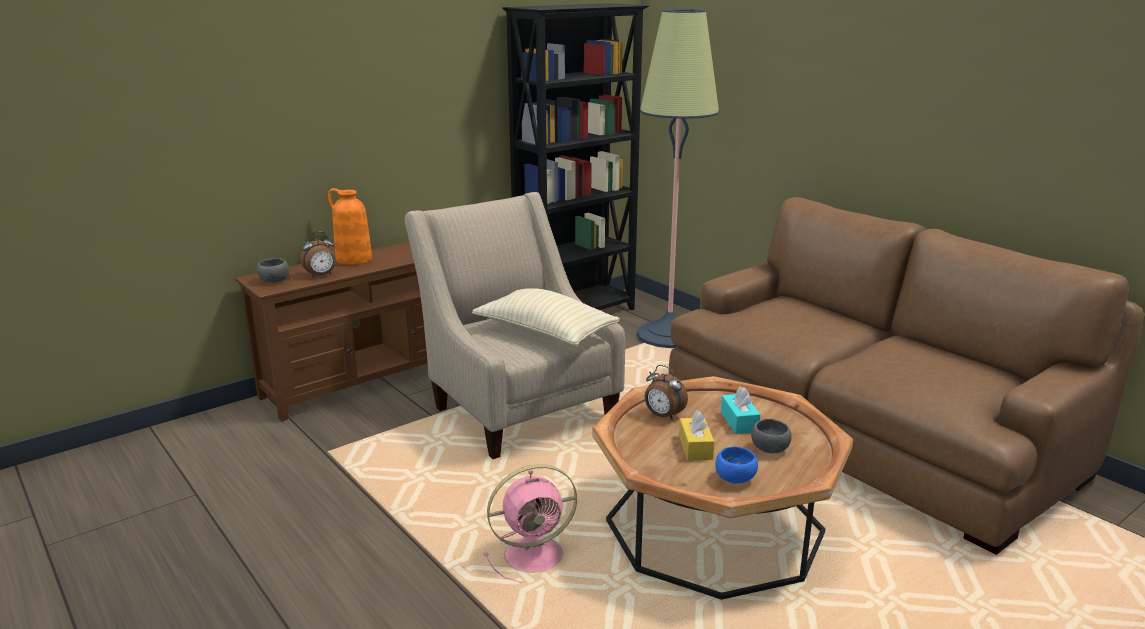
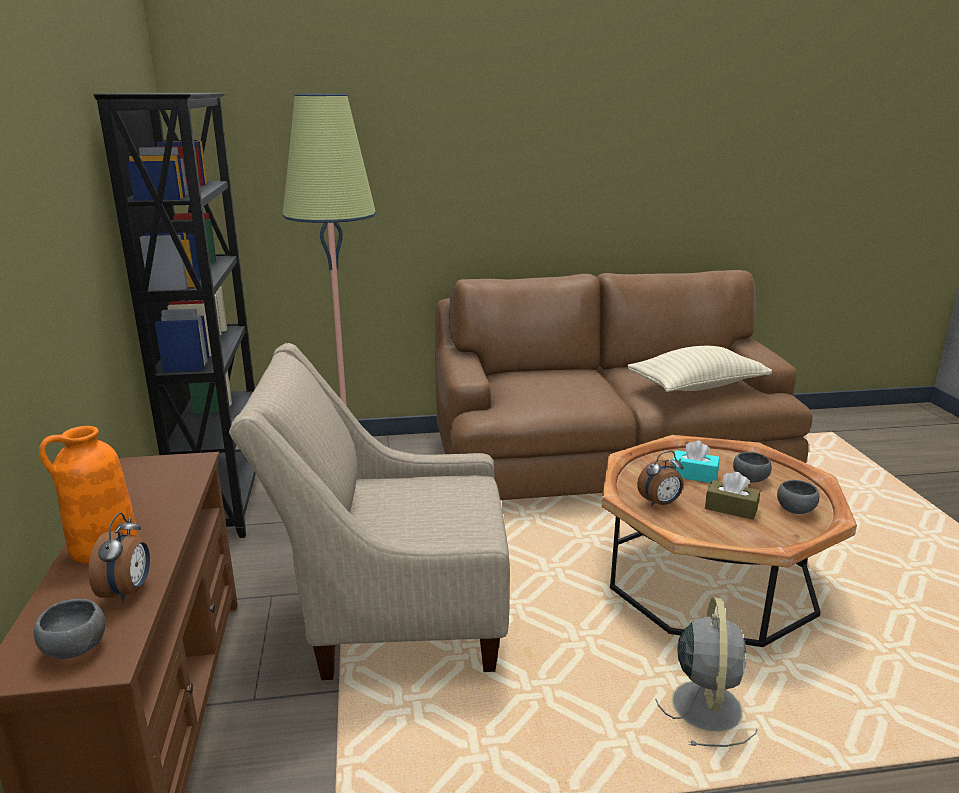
camera: 60 degrees left, 0 degrees up
(536, 554) = (706, 704): pink fan -> grey fan
(545, 334) = (439, 500): beige pillow -> beige pillow (697, 387)
(695, 447) = (731, 508): yellow tissue box -> brown tissue box
(736, 479) = (795, 509): blue bowl -> grey bowl

